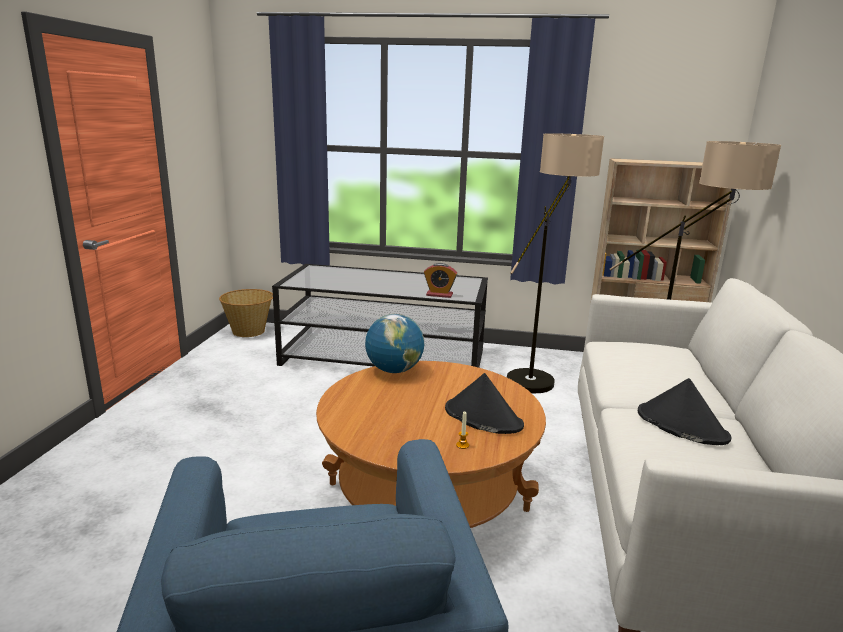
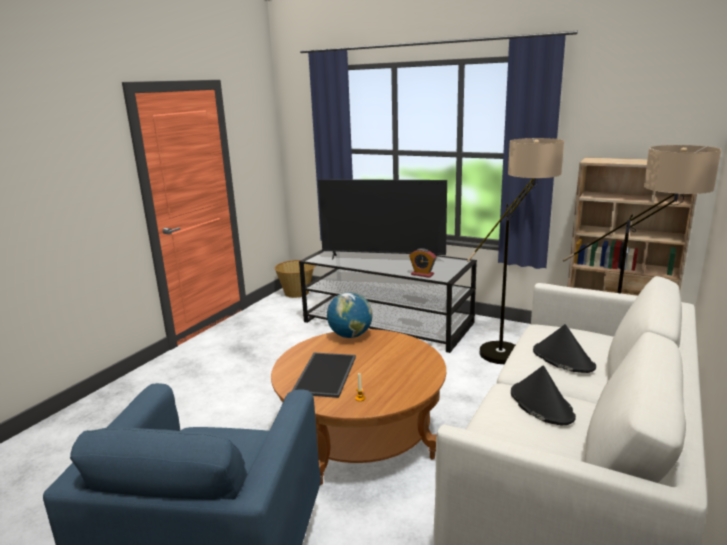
camera: 20 degrees right, 0 degrees up
(379, 280) = (383, 259): none -> television
(394, 420) = (324, 374): none -> tray
(482, 417) = (391, 379): black hat -> black hat (562, 359)

